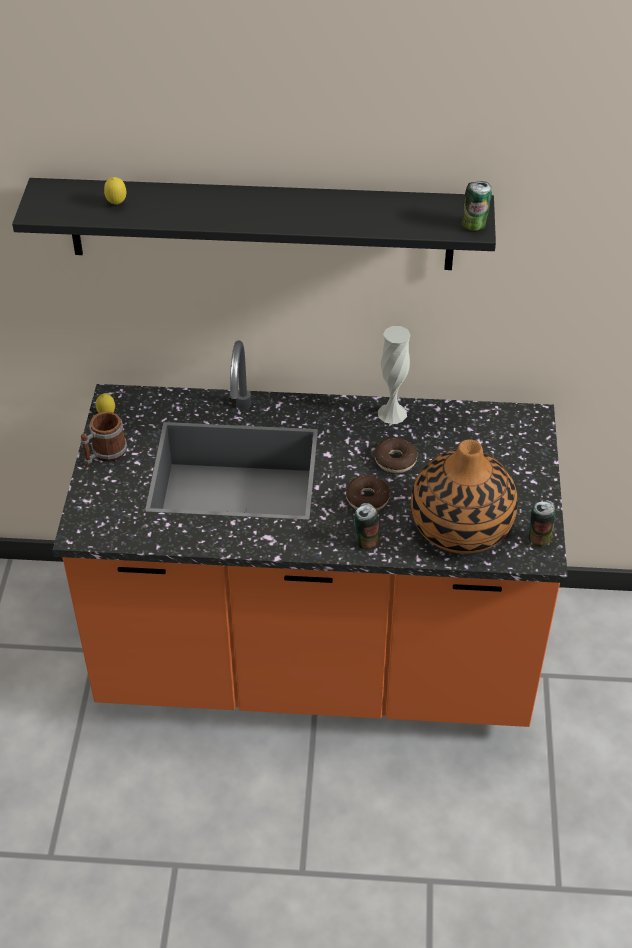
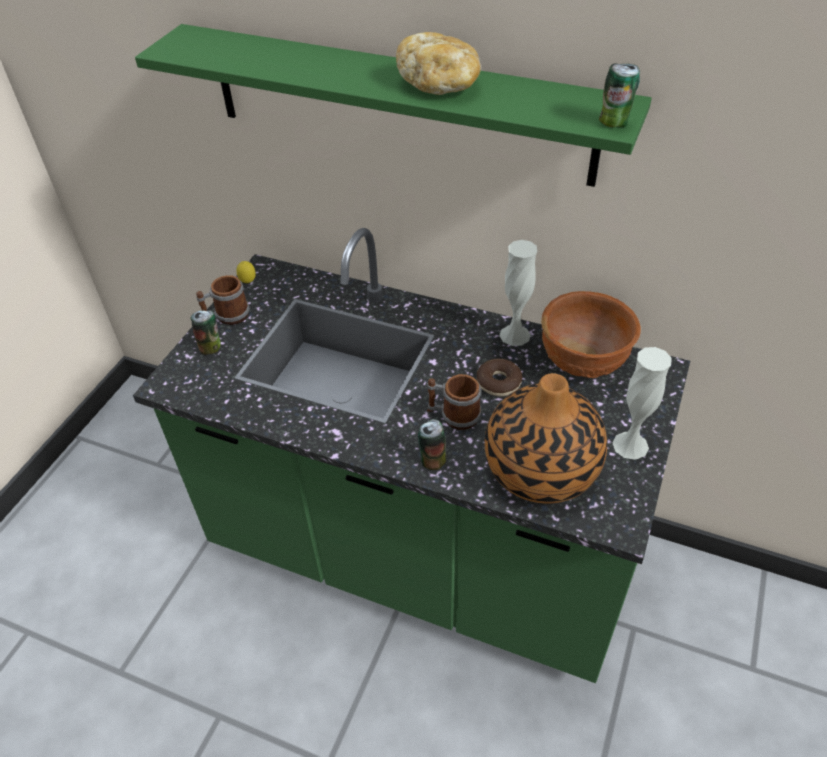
camera: 20 degrees right, 0 degrees up
(117, 204) = (243, 53): lemon -> none
(261, 224) = (397, 104): black shelf -> green shelf
(315, 210) = (440, 84): none -> bread
(316, 660) = (420, 552): orange counter -> green counter
(367, 499) = (453, 415): donut -> mug
(463, 426) = (584, 363): none -> brown bowl
(527, 489) = (630, 445): none -> white vase
(539, 537) = (625, 503): can -> can (211, 347)

